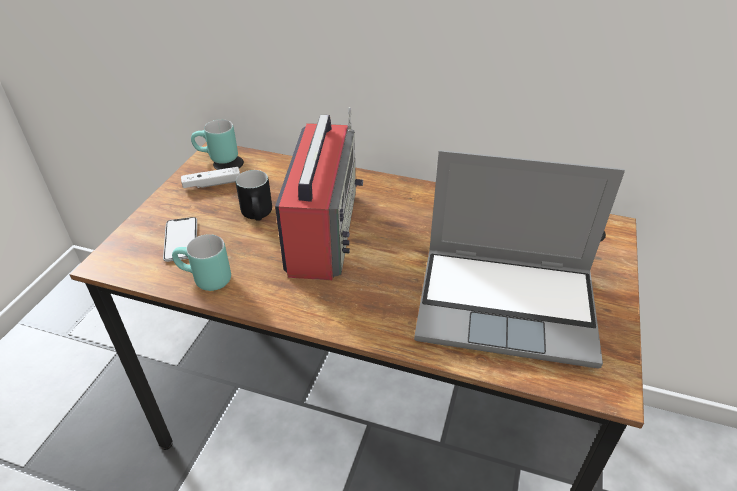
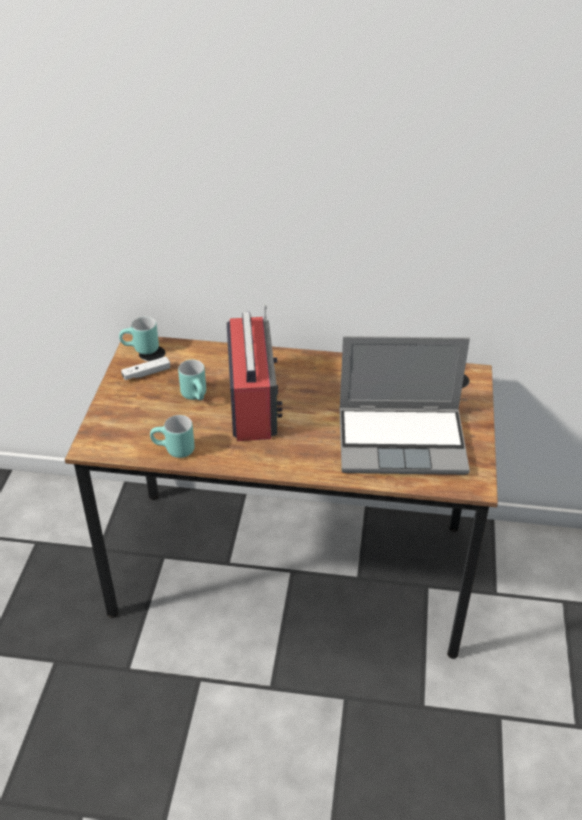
camera: 10 degrees left, 0 degrees up
(181, 240) = (141, 423): phone -> none
(260, 216) = (197, 396): black mug -> turquoise mug

